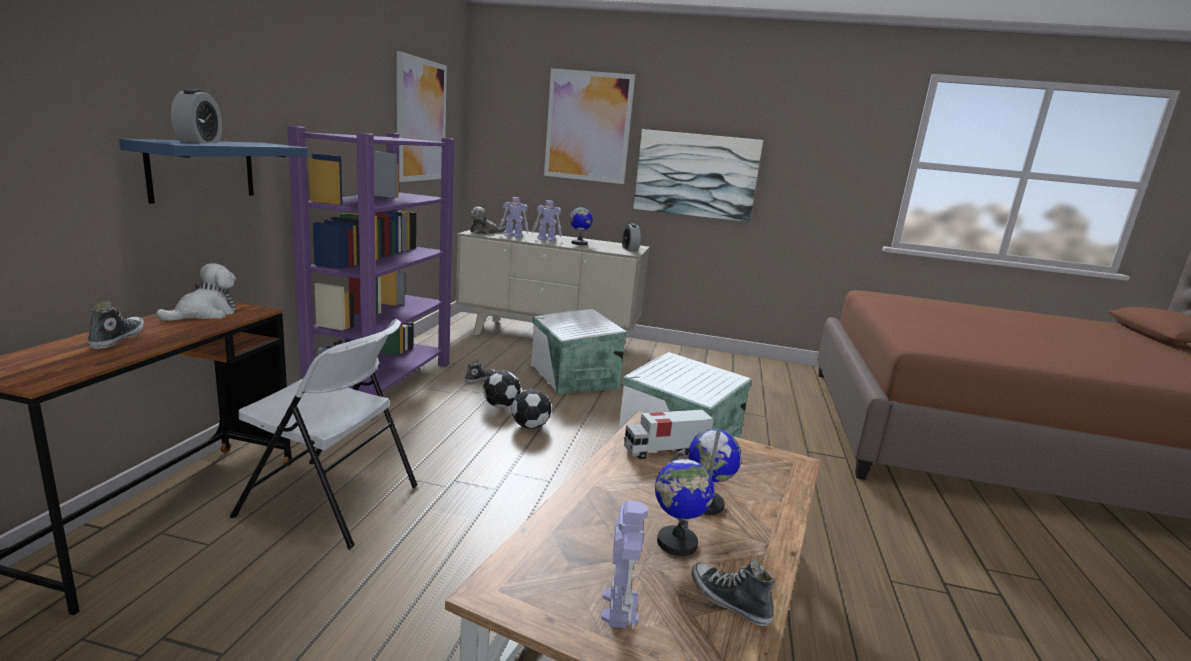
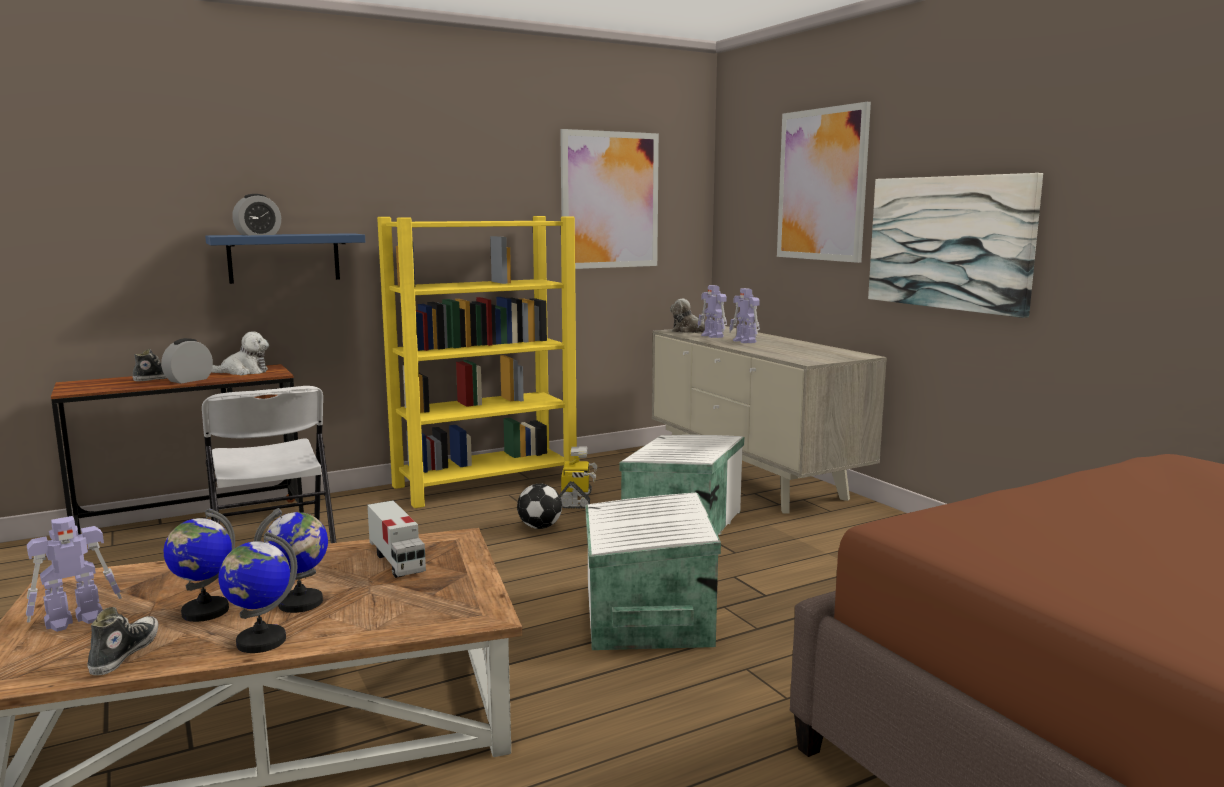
camera: 50 degrees right, 5 degrees down
(383, 383) = (485, 483): purple bookcase -> yellow bookcase
(480, 379) = (576, 500): shoe -> toy robot
(530, 426) = (524, 551): football -> none
(579, 243) = (775, 347): globe -> globe (260, 641)
(629, 249) = (830, 357): alarm clock -> alarm clock (189, 380)
(665, 450) = (397, 560): toy truck -> toy truck turned 150 degrees counterclockwise

